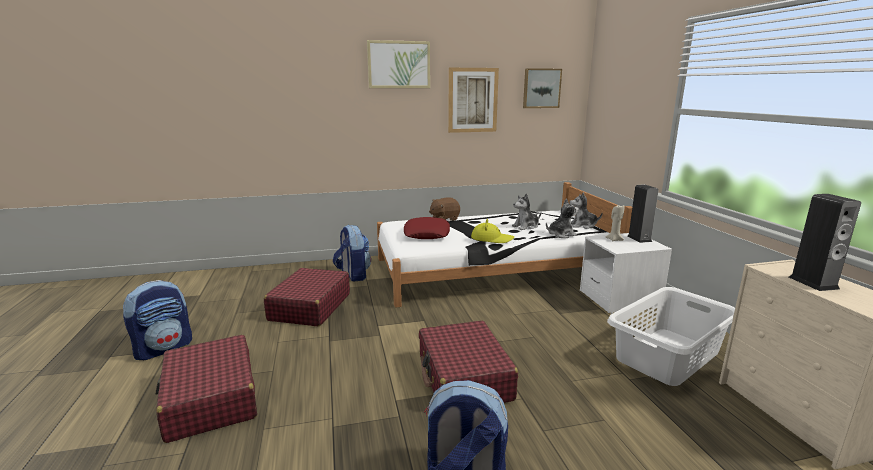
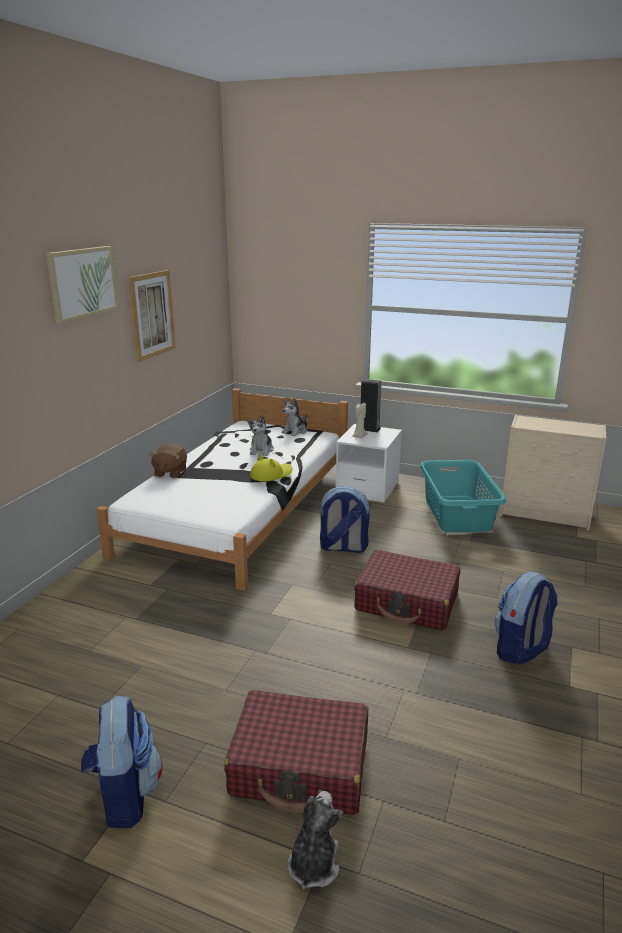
camera: 55 degrees left, 5 degrees up
(310, 307) = (167, 644): red suitcase -> none
(353, 275) = (123, 589): backpack -> backpack (342, 547)
(427, 234) = (201, 496): red pillow -> none
(541, 88) = (200, 287): picture -> none
(561, 235) = (303, 447): plush toy -> plush toy (313, 863)
(668, 355) = (458, 513): white laundry basket -> turquoise laundry basket
(813, 283) = (551, 426): speaker -> none

